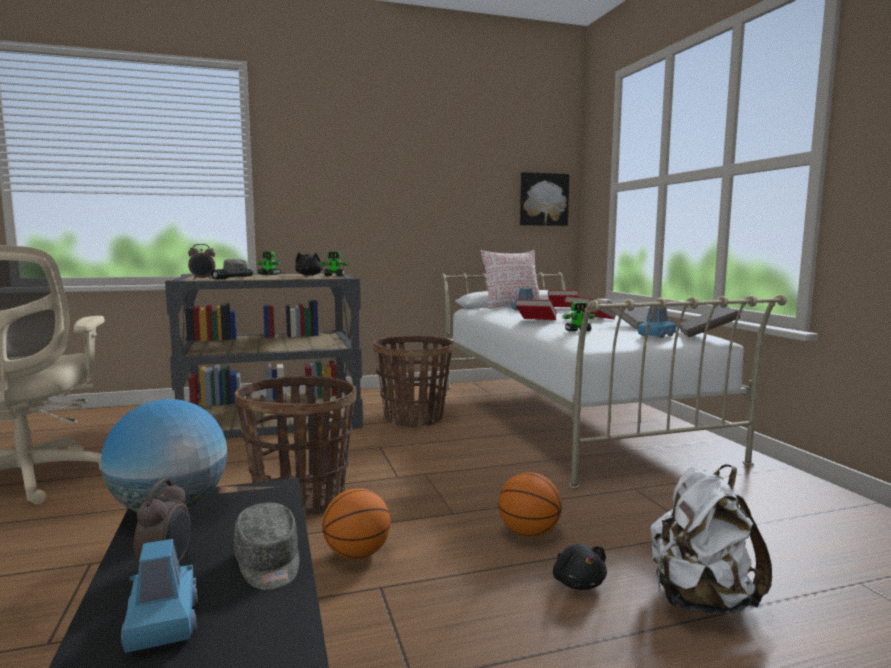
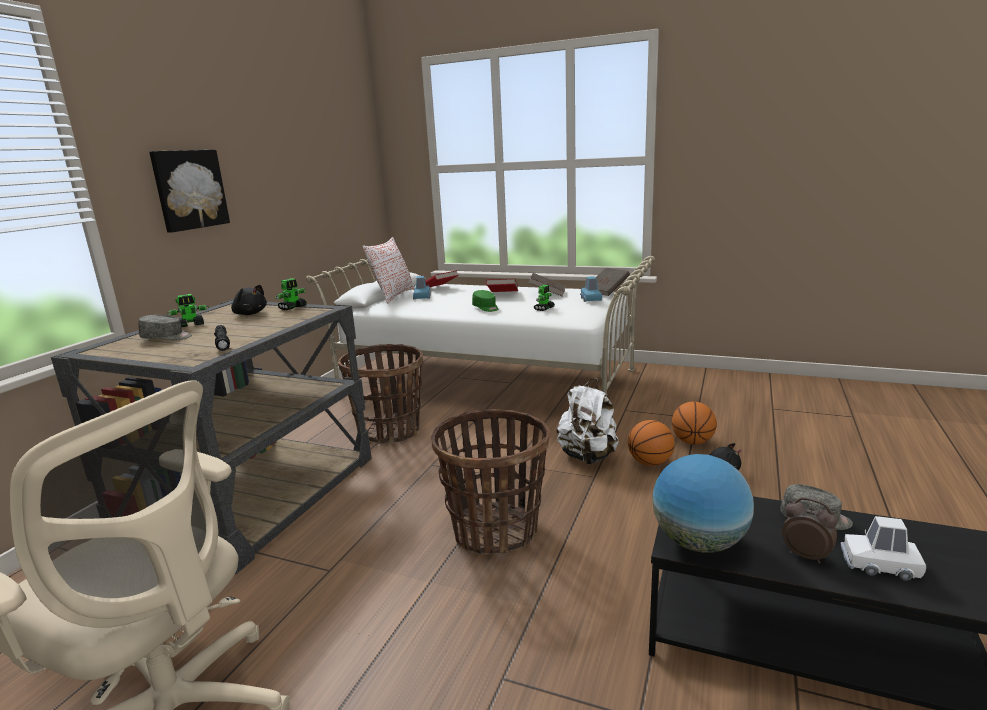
camera: 50 degrees left, 10 degrees up
(162, 621) = (879, 565): blue toy car -> white toy car
(203, 279) = (187, 355): alarm clock -> none
(357, 554) = (620, 531): basketball -> basketball (692, 442)
(535, 321) = (486, 308): red book -> green cap
(543, 199) = (360, 181): picture -> picture (189, 189)
(700, 600) = (761, 448): white backpack -> white backpack (588, 456)

